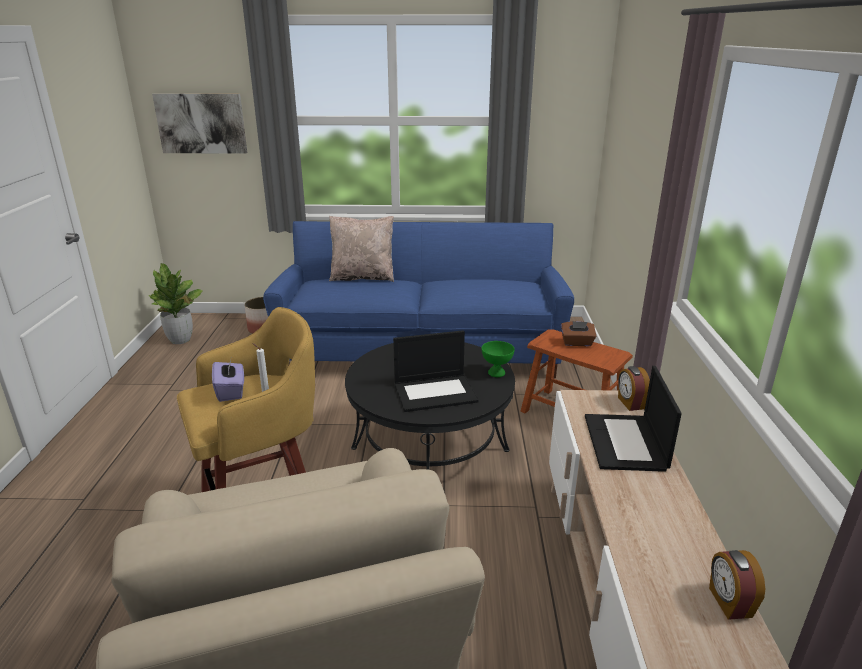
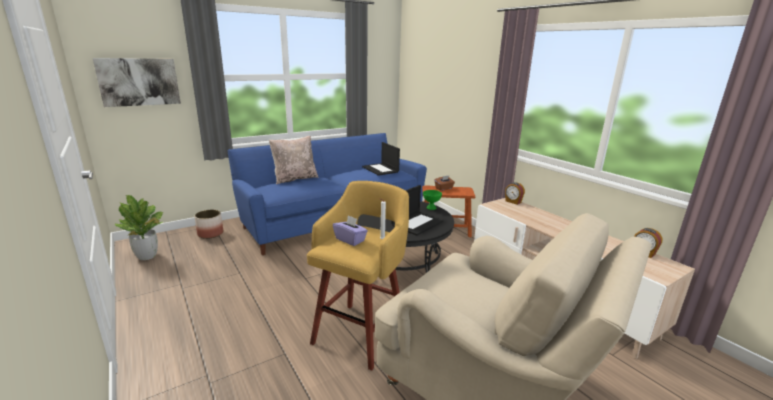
camera: 35 degrees left, 5 degrees down
(626, 443) = (535, 216): laptop -> laptop (381, 169)

